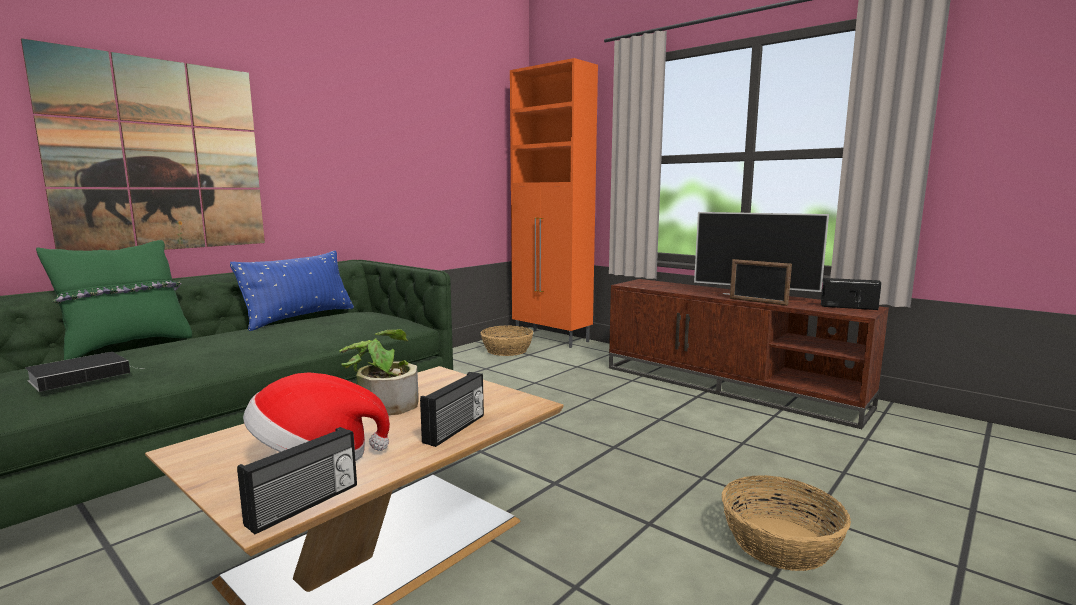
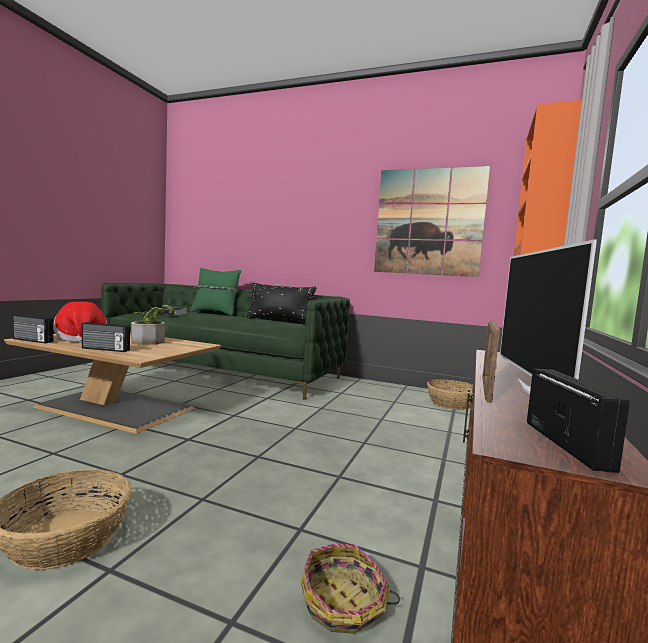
camera: 70 degrees right, 5 degrees down
(160, 156) = (259, 232): picture -> picture (428, 222)
(300, 318) = (280, 320): blue pillow -> black pillow
(815, 440) = (343, 604): none -> basket

